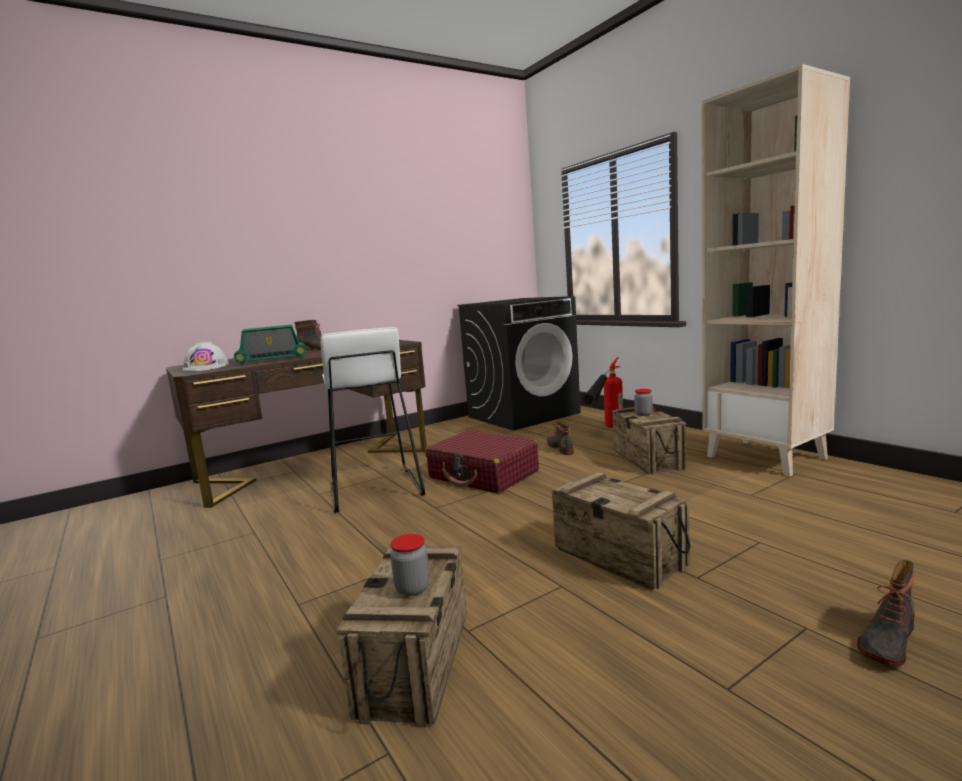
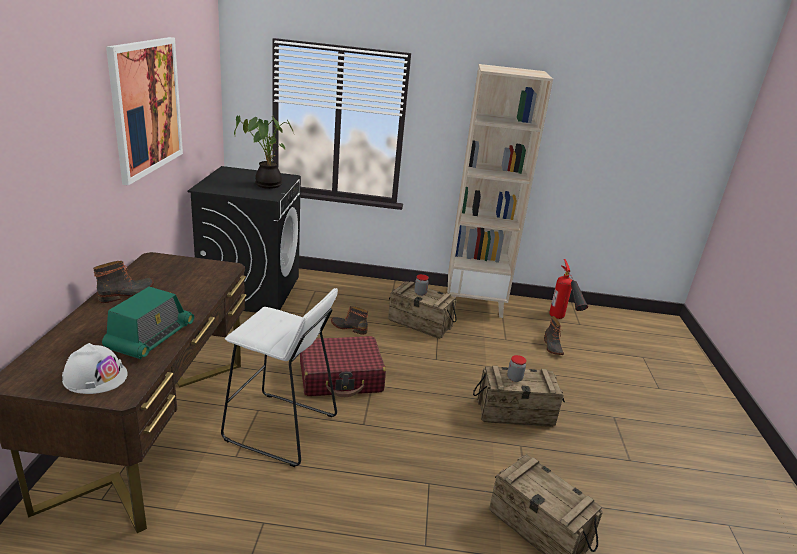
camera: 55 degrees left, 15 degrees up
(400, 222) = (146, 107): none -> picture
(412, 588) = (559, 491): jar -> jar (514, 378)
(525, 300) = (266, 184): none -> potted plant
(606, 429) = (349, 296): fire extinguisher -> fire extinguisher (562, 322)
(886, 641) = (635, 410): boot -> boot (552, 347)

